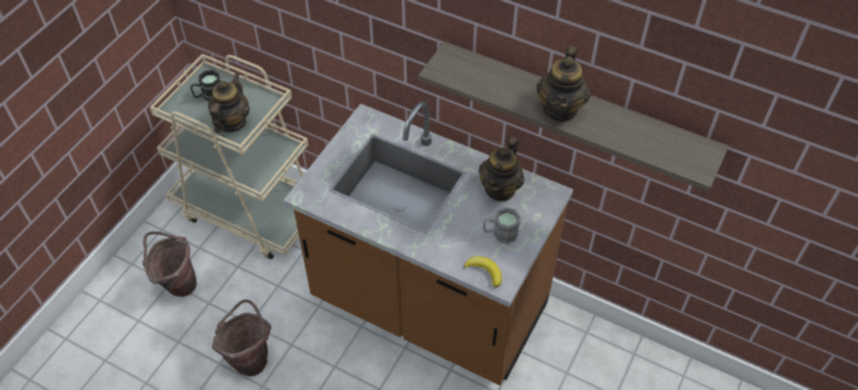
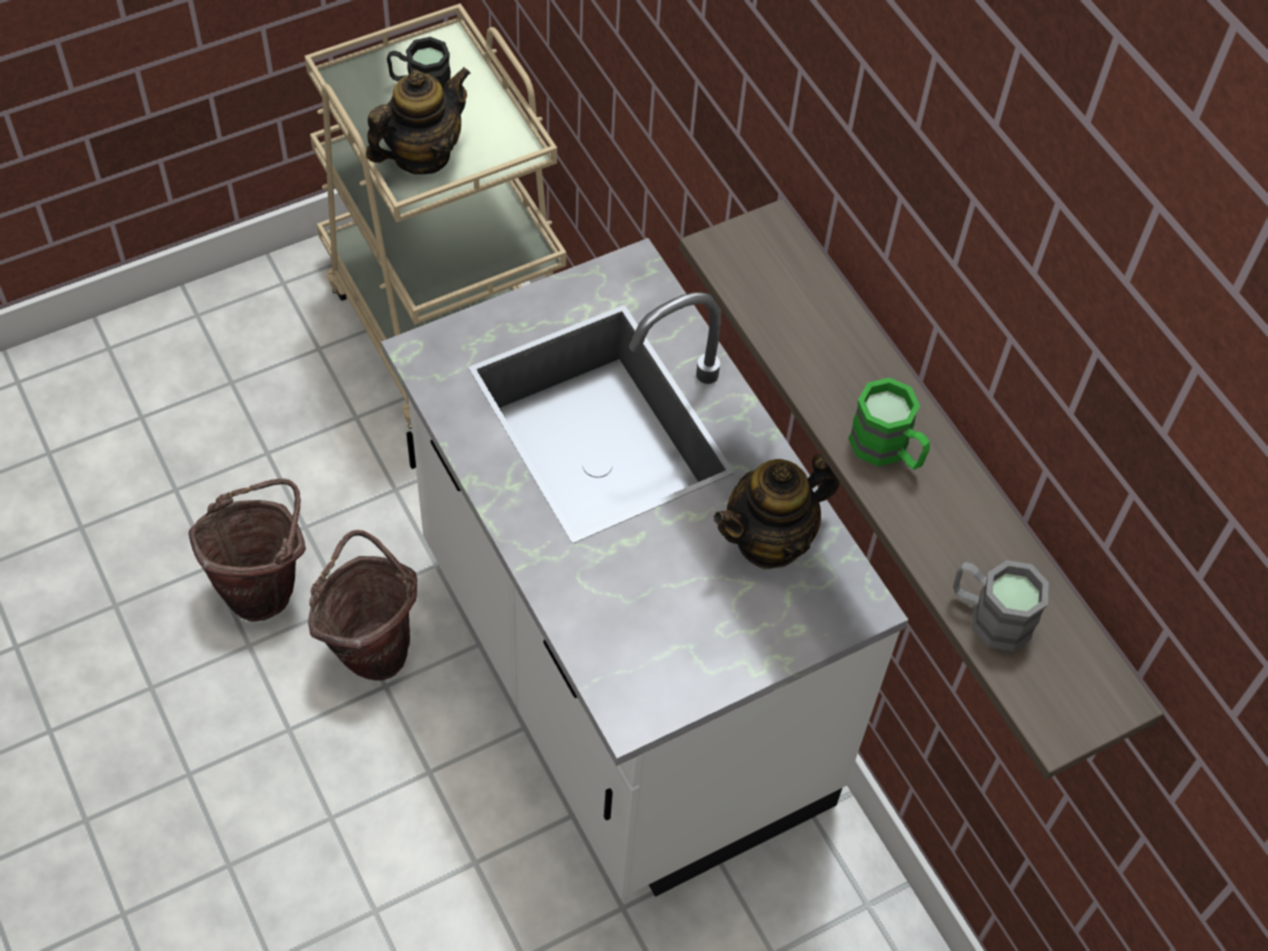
camera: 30 degrees right, 5 degrees up
(177, 284) = (242, 391): brown bucket -> brown bucket (372, 645)
(429, 307) = (618, 681): brown counter -> white counter
(485, 272) = (618, 675): banana -> none
(500, 234) = (701, 622): grey mug -> grey mug (989, 616)
(560, 109) = (888, 450): teapot -> green mug

